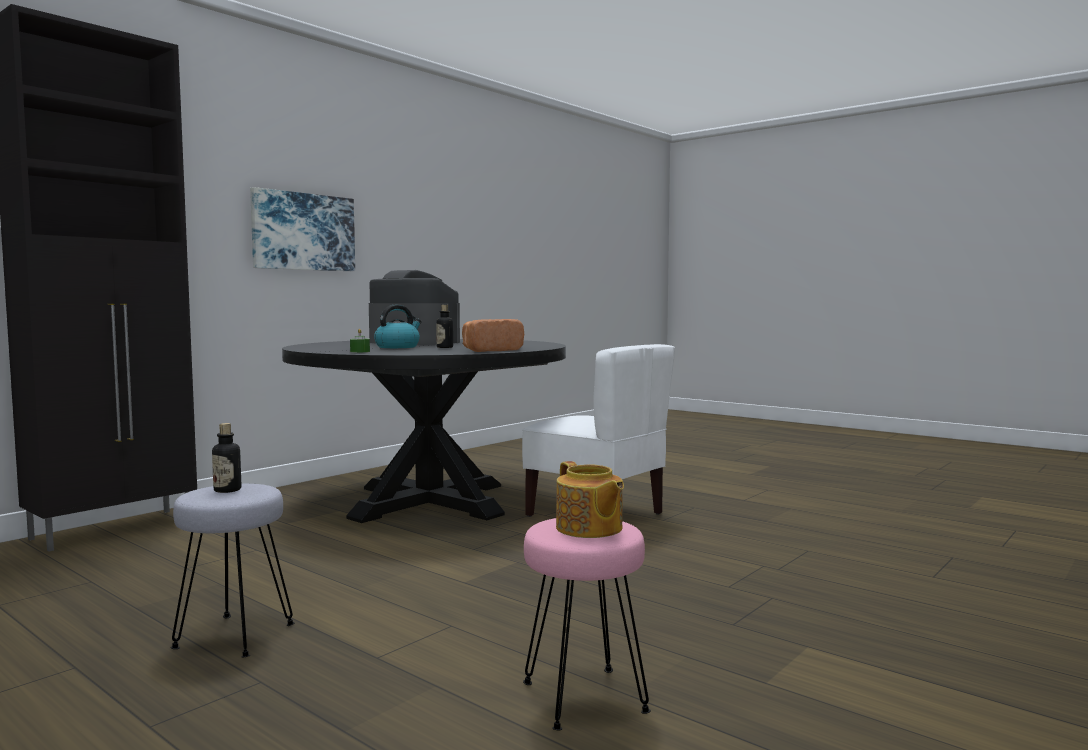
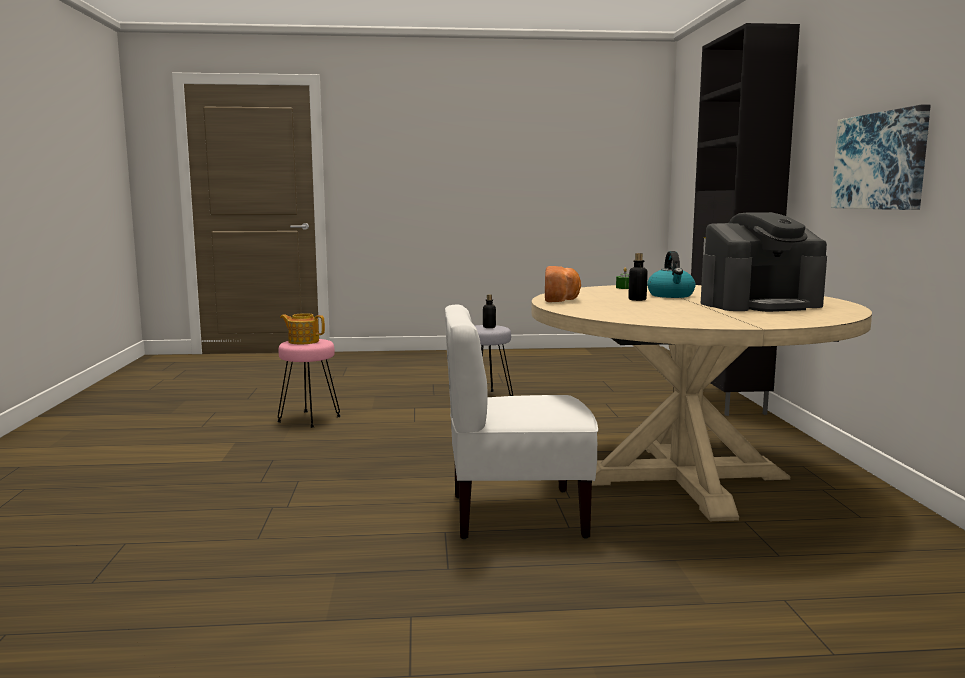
camera: 135 degrees right, 5 degrees up
(429, 501) = (683, 477): black dining table -> beige dining table

